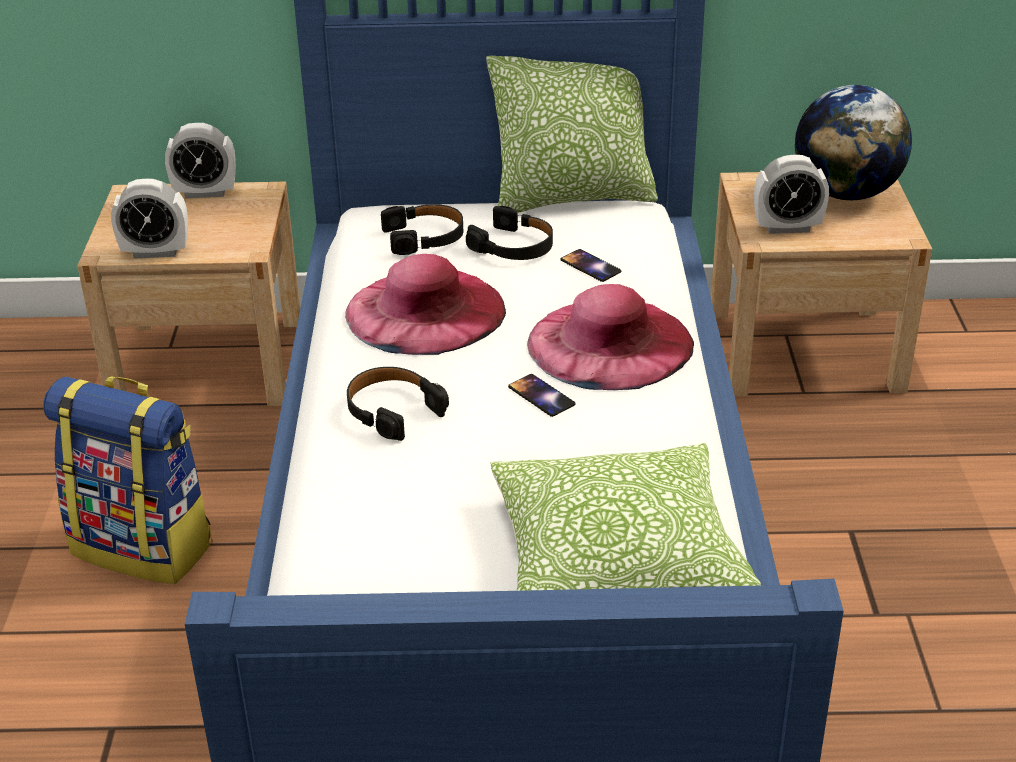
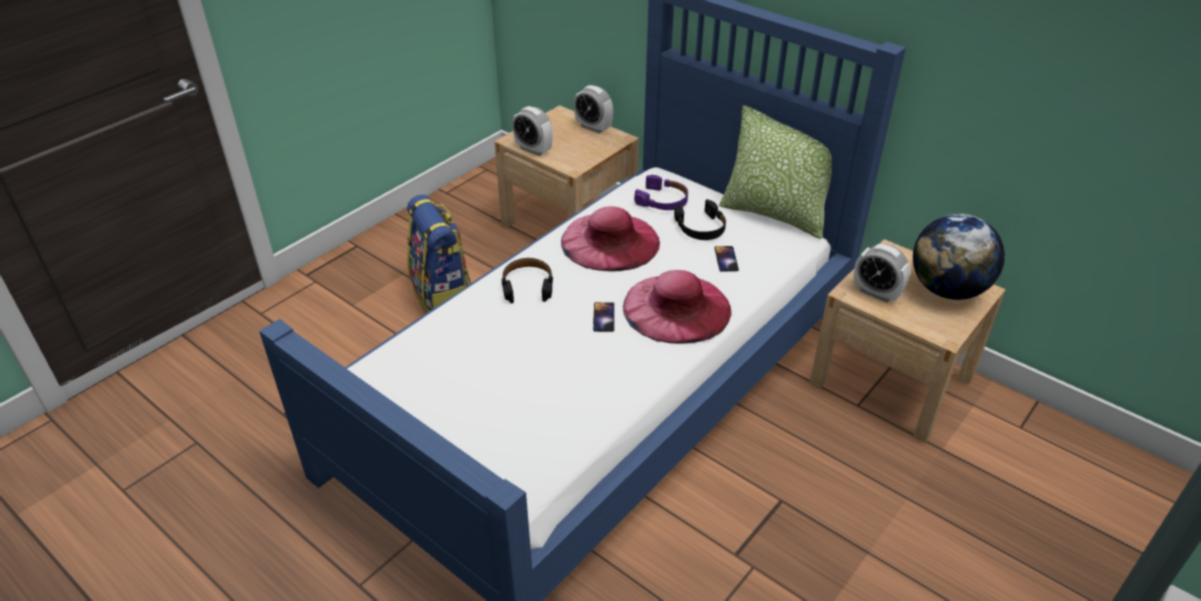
camera: 40 degrees right, 5 degrees up
(424, 237) = (662, 200): black headphones -> purple headphones
(617, 555) = (527, 420): pillow -> none

